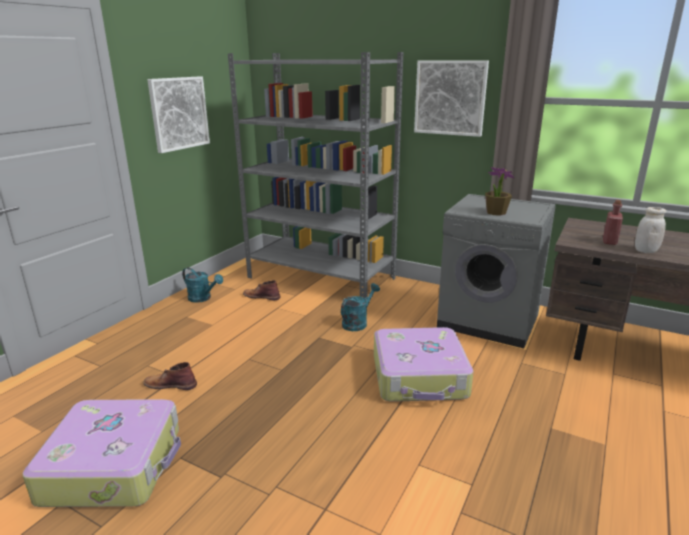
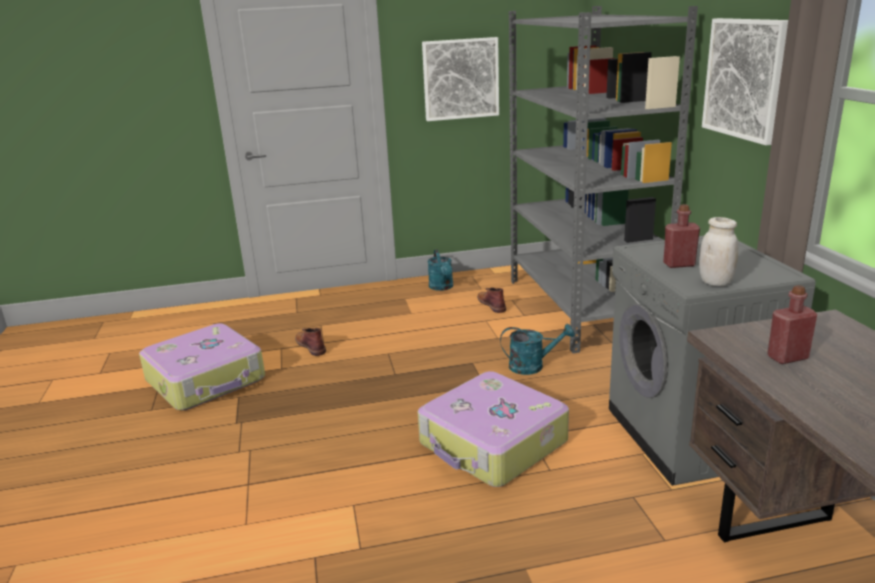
camera: 50 degrees right, 0 degrees up
(495, 212) = (679, 264): potted plant -> red bottle
(645, 251) = (805, 389): white jar -> white jar (715, 282)

